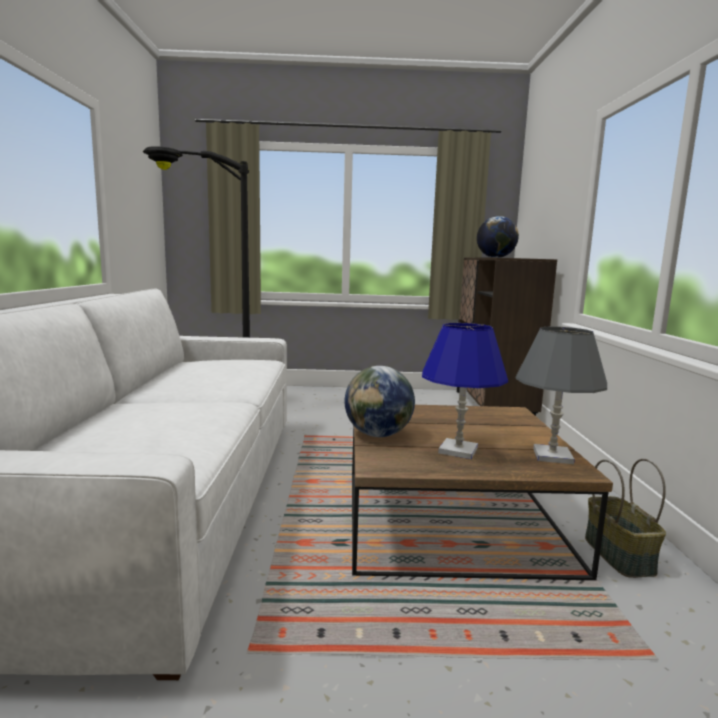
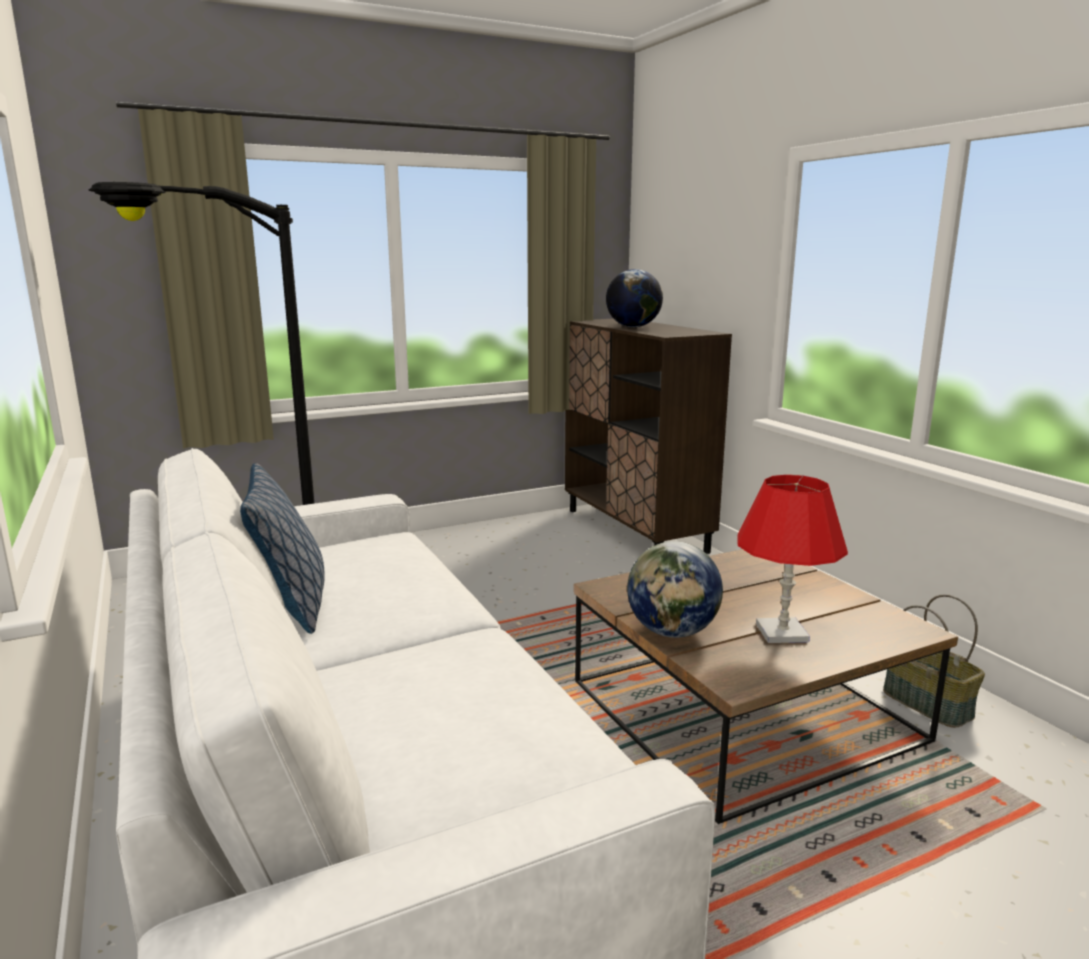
camera: 25 degrees left, 5 degrees up
(161, 376) = (291, 606): none -> pillow
(458, 450) = (782, 633): blue table lamp -> red table lamp
(552, 456) = (873, 615): grey table lamp -> none

